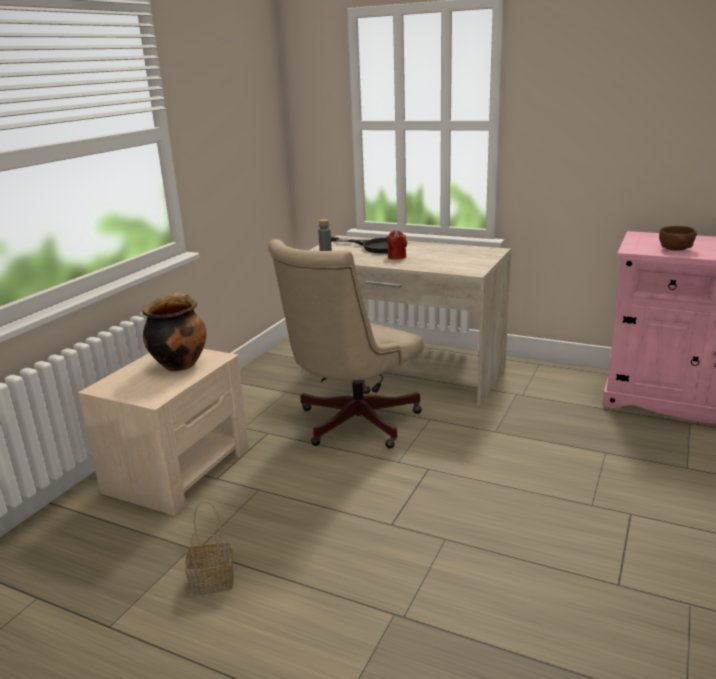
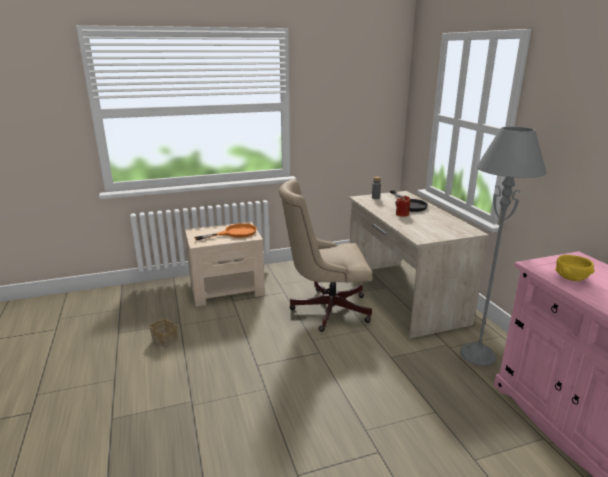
camera: 45 degrees right, 0 degrees up
(179, 364) = (234, 233): cooking pot -> orange frying pan
(551, 388) = (478, 355): none -> grey floor lamp
(675, 249) = (571, 278): brown bowl -> yellow bowl

